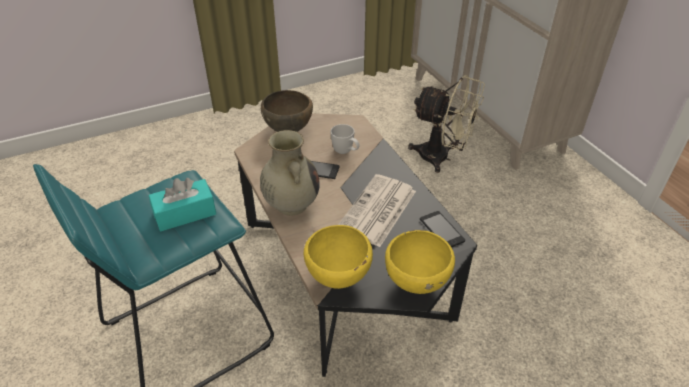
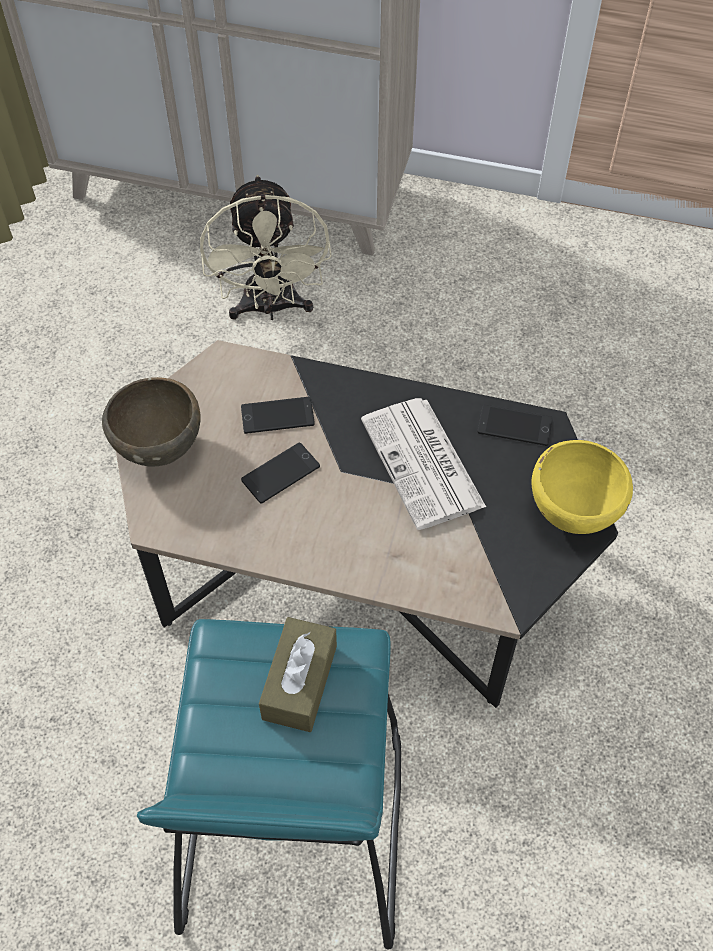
camera: 50 degrees left, 15 degrees up
(185, 213) = (299, 682): turquoise tissue box -> brown tissue box
(291, 204) = (321, 547): beige vase -> none
(339, 279) = (500, 584): yellow bowl -> none
(346, 152) = (277, 416): white mug -> phone
(441, 158) = (270, 308): beige fan -> beige fan turned 105 degrees clockwise

